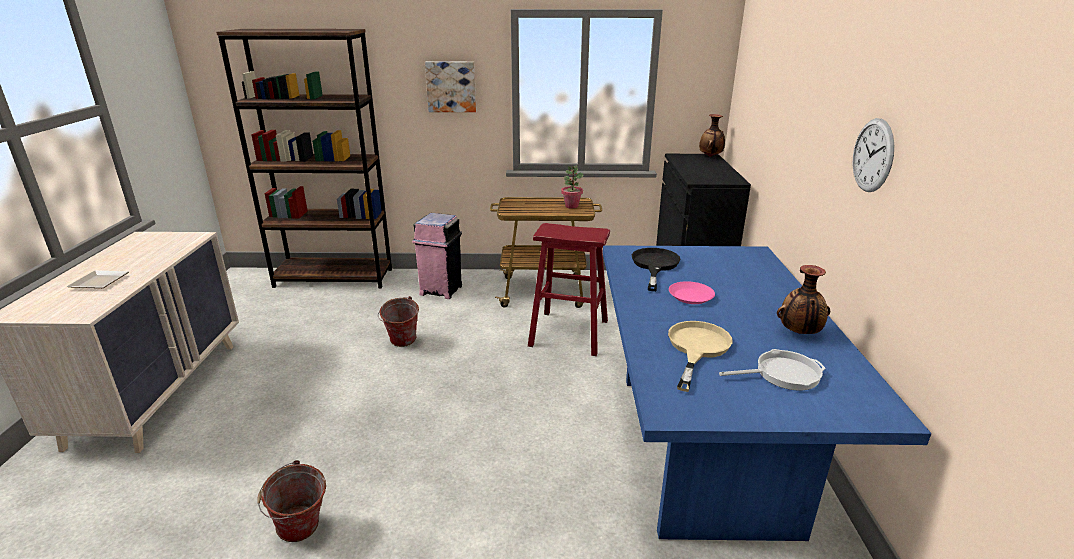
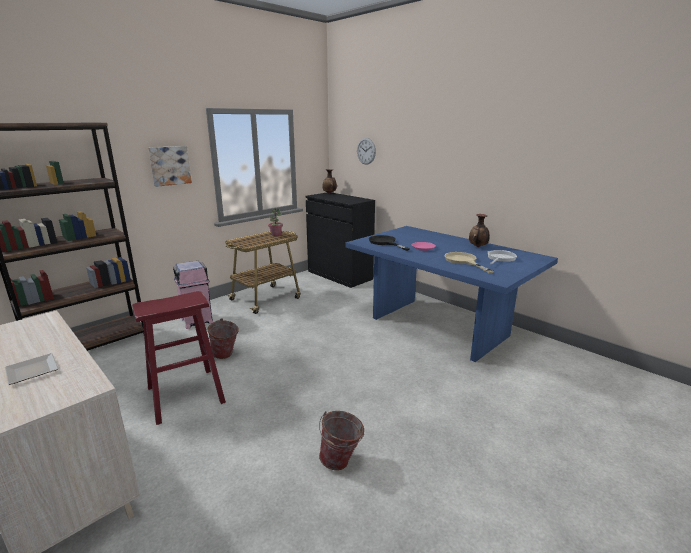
camera: 45 degrees left, 5 degrees down
(569, 333) = (313, 311): red stool -> red stool (185, 394)
(873, 155) = (476, 164): wall clock -> wall clock (366, 151)

